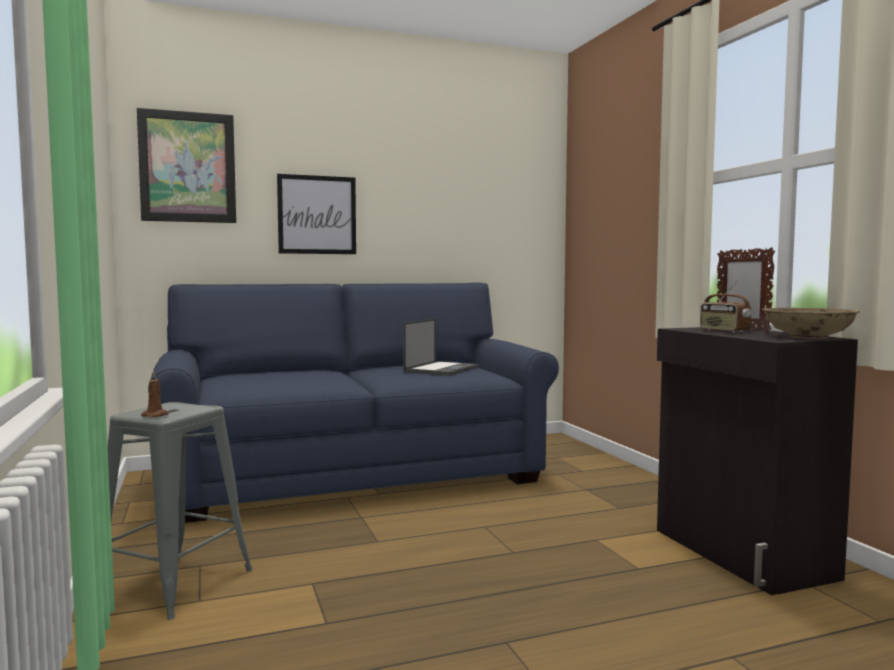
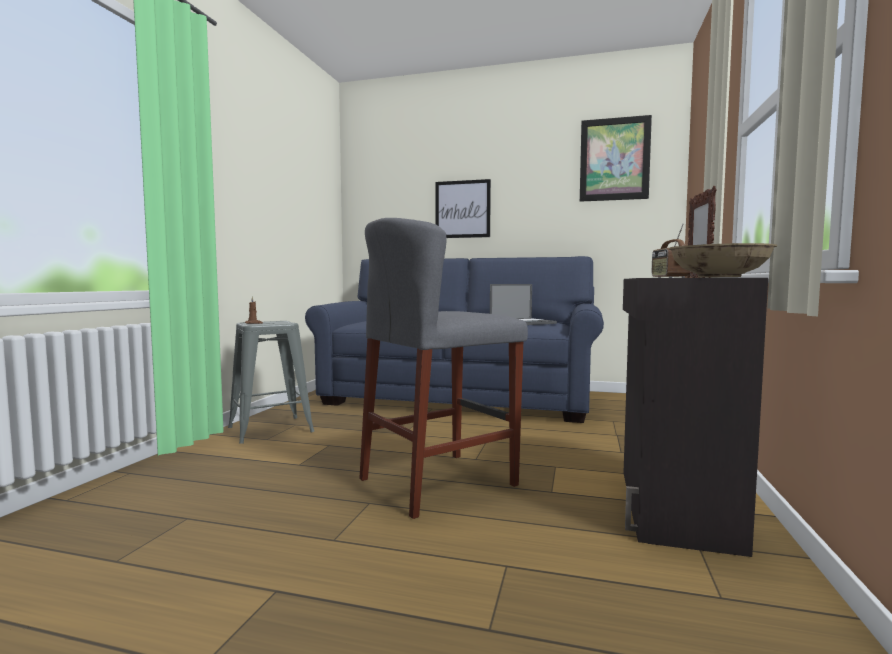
camera: 35 degrees right, 0 degrees up
(188, 167) = (381, 183): picture -> picture (614, 159)
(527, 592) = (438, 482): none -> grey stool

